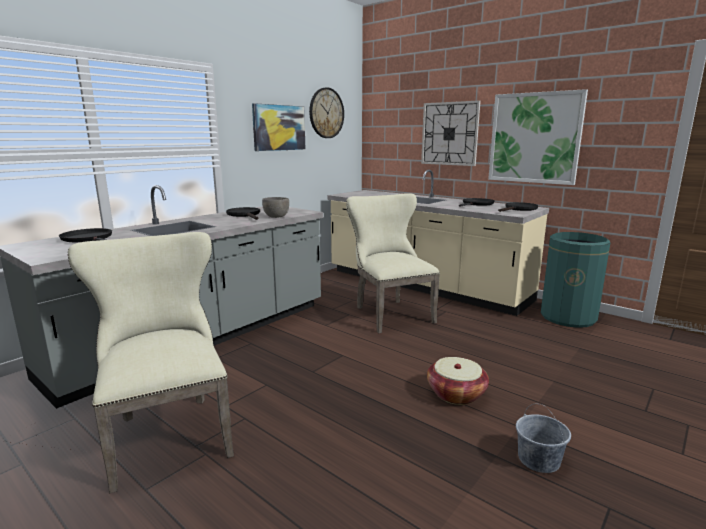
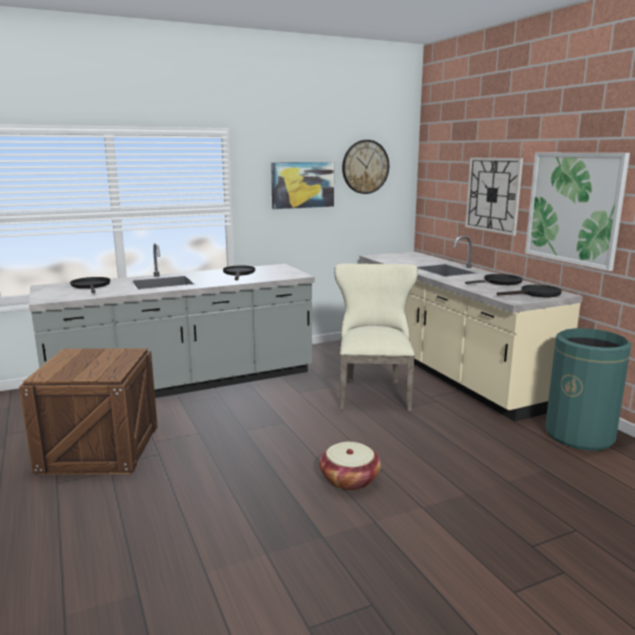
camera: 25 degrees right, 0 degrees up
(168, 432) = (100, 450): beige chair -> crate
(276, 217) = (261, 279): grey bowl -> none
(539, 460) = (357, 551): grey bucket -> none

